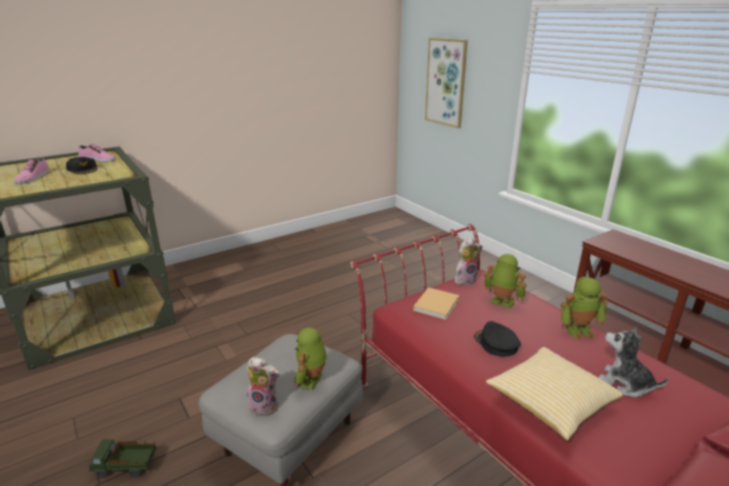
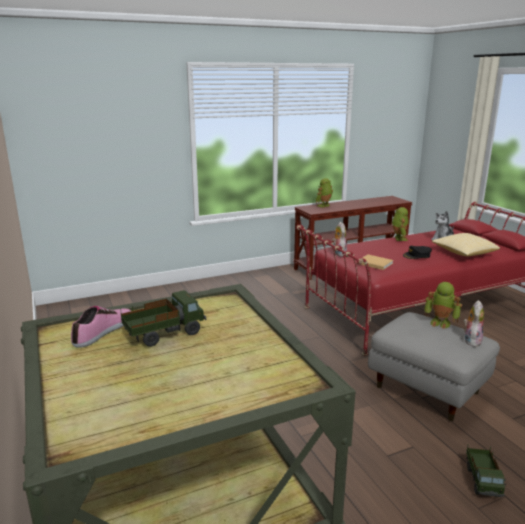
camera: 80 degrees left, 5 degrees down
(32, 177) = (191, 372): shoe -> none
(83, 169) = (164, 334): black cap -> toy truck
(446, 82) = (96, 142): picture -> none
(501, 303) = (371, 248): toy robot -> toy robot (324, 206)

